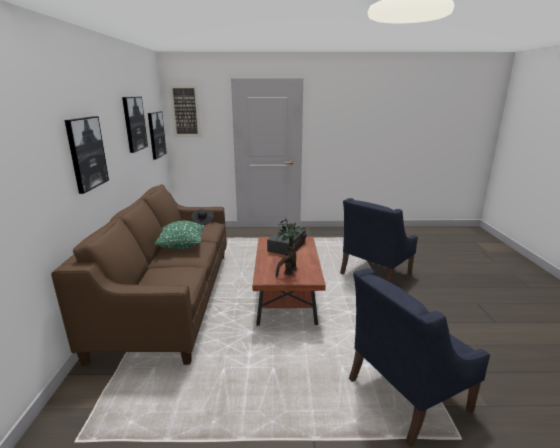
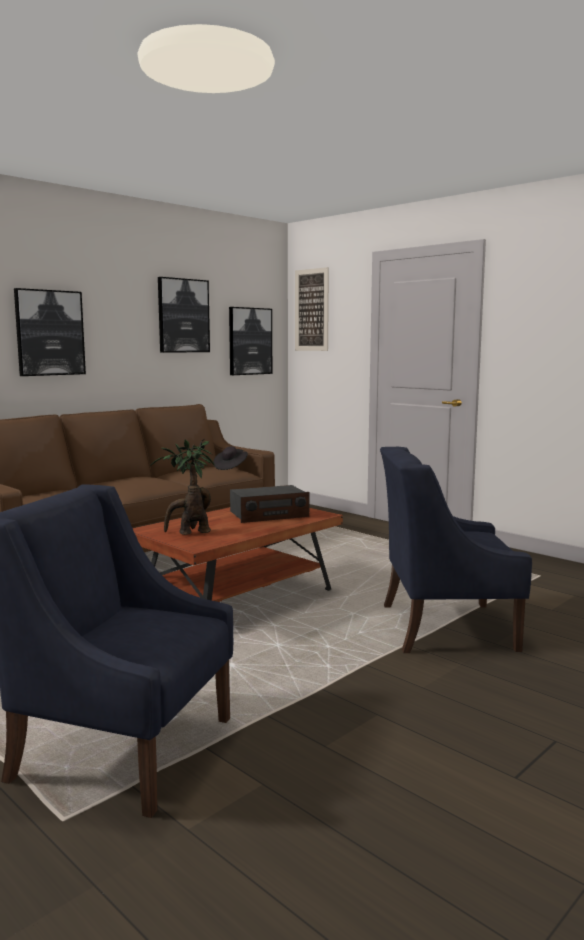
camera: 45 degrees right, 10 degrees down
(182, 246) = (143, 479): green pillow -> none

